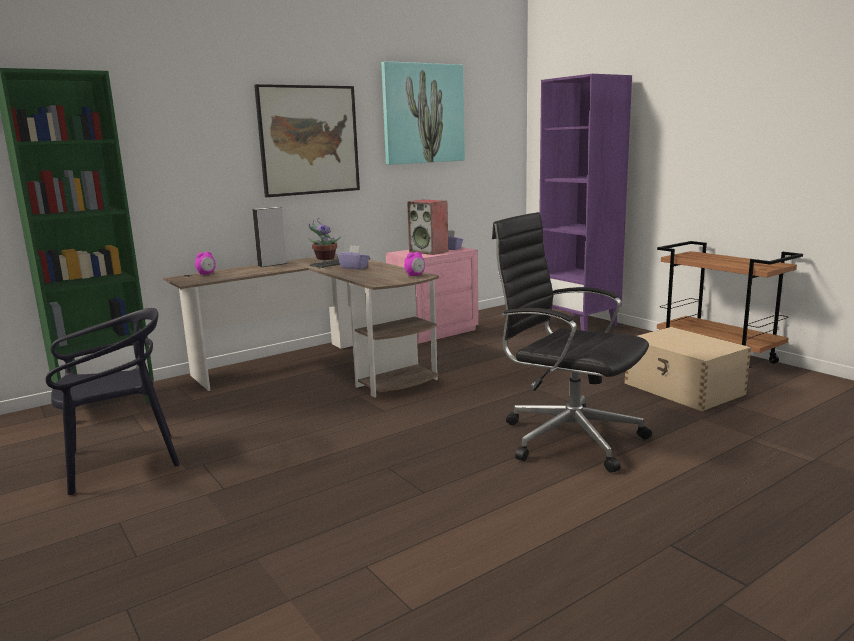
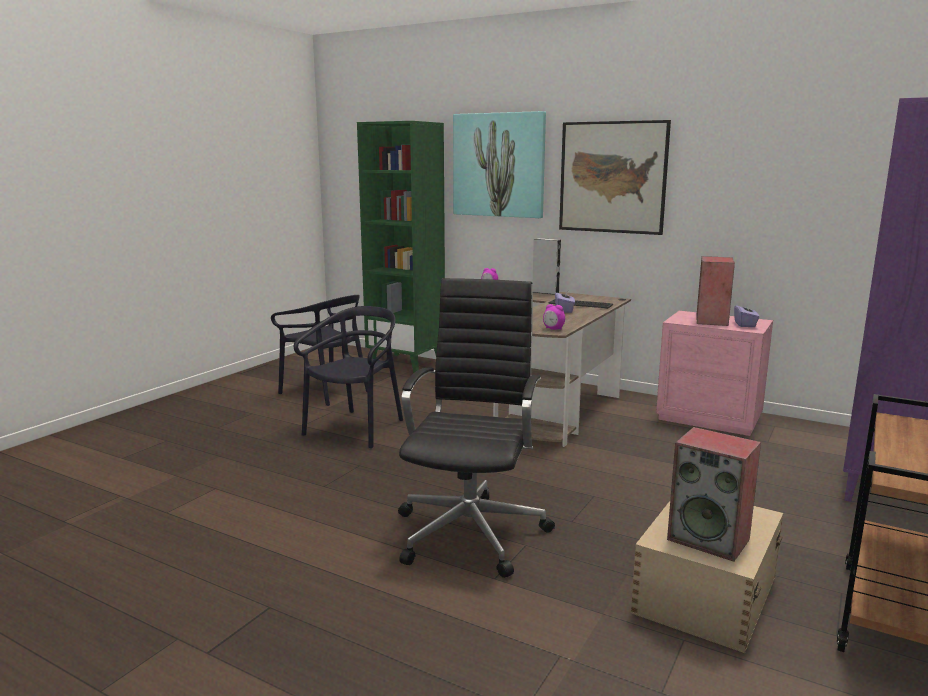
camera: 65 degrees right, 0 degrees up
(282, 457) = (356, 429): none -> black chair
(324, 258) = (592, 298): potted plant -> none
(423, 114) = (771, 151): picture -> picture (499, 165)
(703, 345) = (709, 539): none -> speaker

